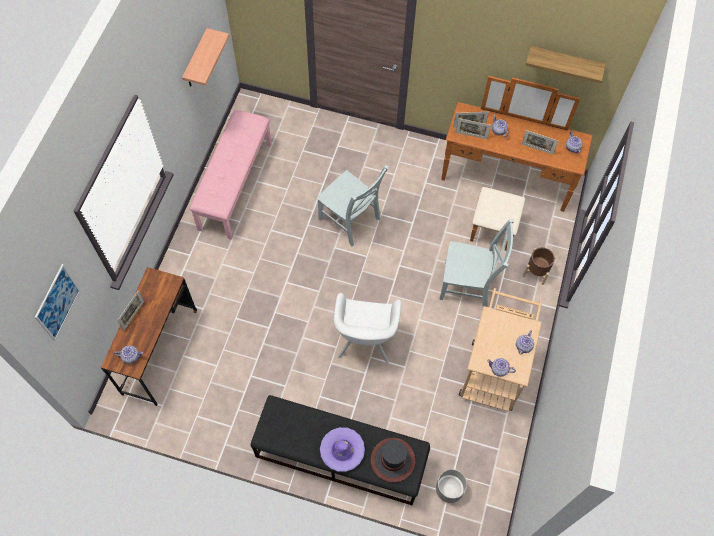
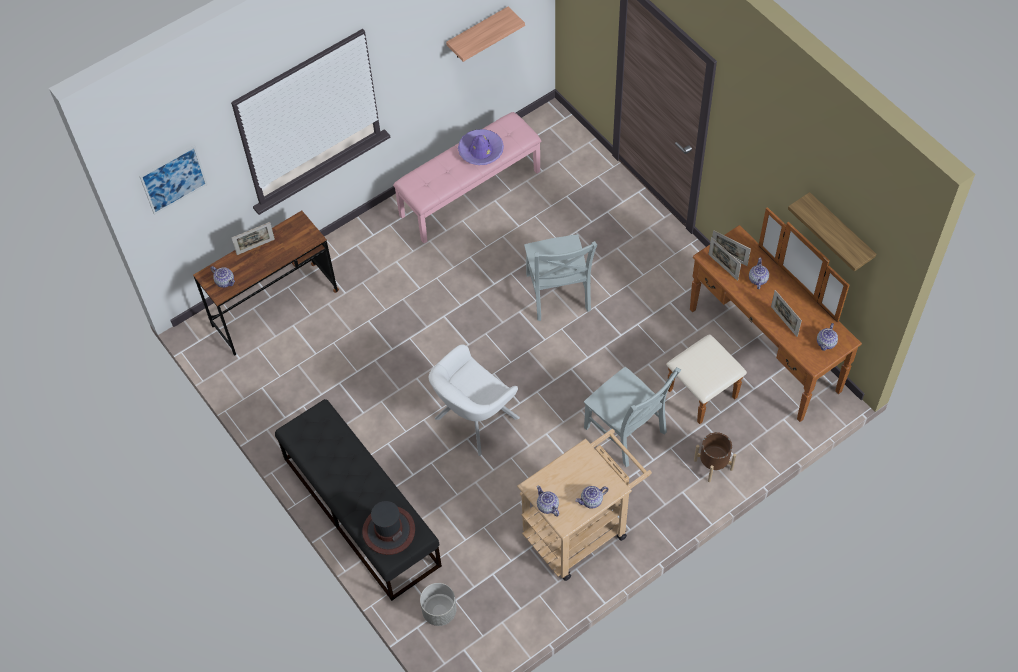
camera: 40 degrees right, 5 degrees down
(342, 450) = (350, 491): purple hat -> purple hat (481, 151)

